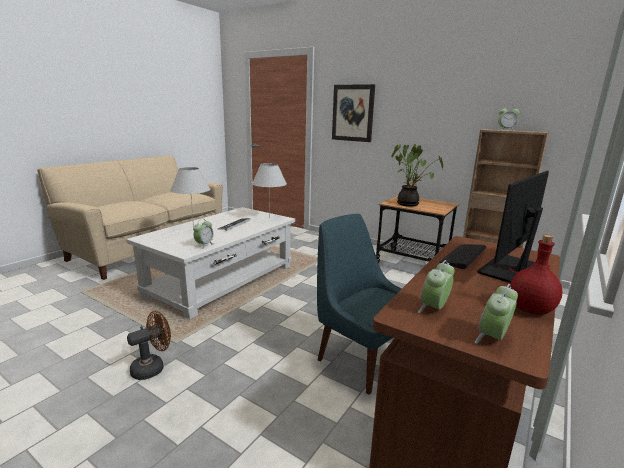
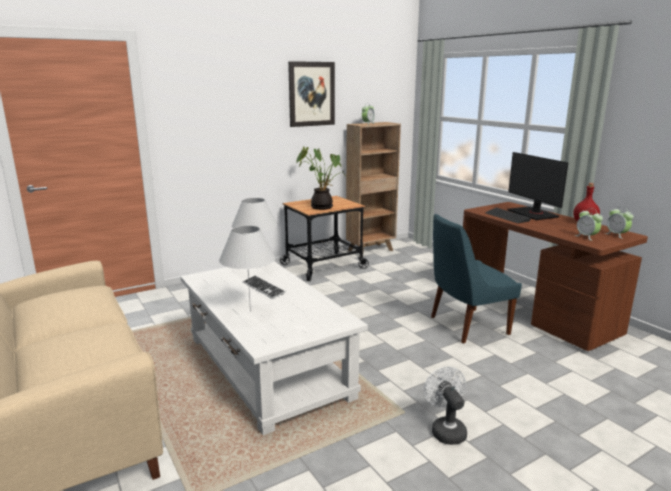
camera: 65 degrees left, 0 degrees up
(153, 367) = (446, 430): brown fan -> white fan
(204, 245) = (328, 310): alarm clock -> none
(353, 113) = (210, 119): picture -> picture (311, 94)

